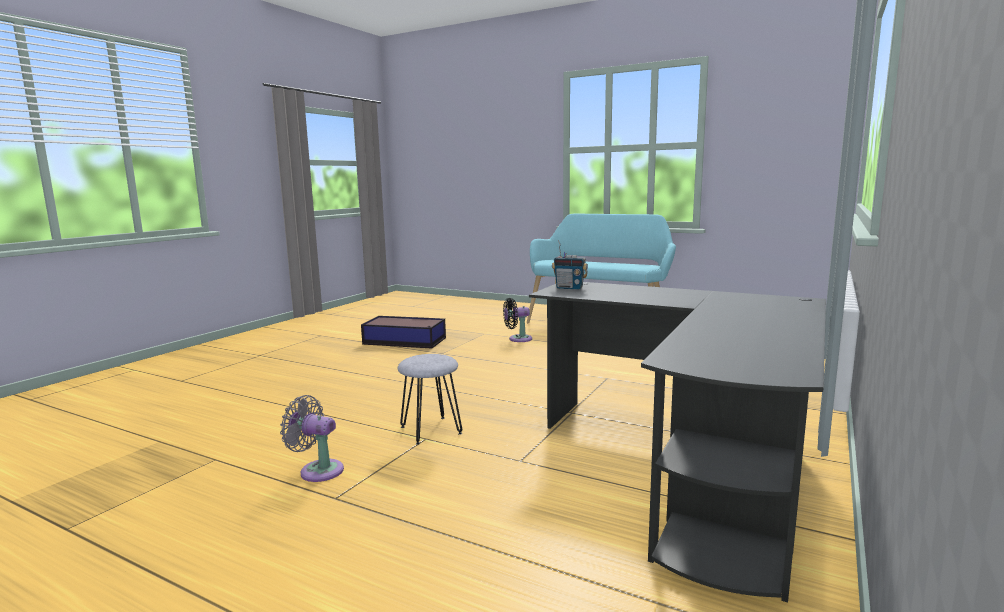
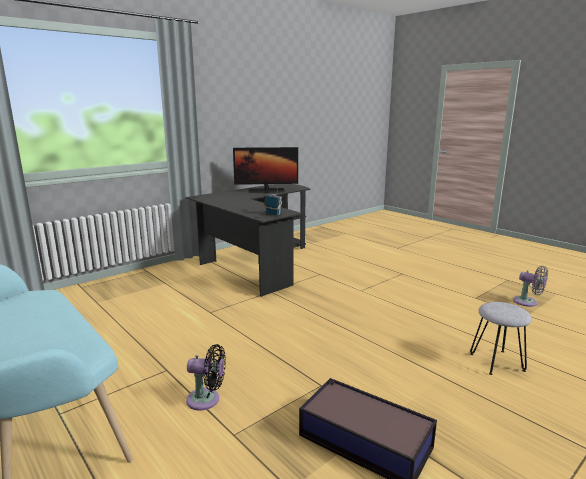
camera: 160 degrees left, 5 degrees up
(318, 470) = (415, 284): grey fan -> grey fan (528, 302)
(430, 430) = (357, 294): grey stool -> grey stool (497, 362)
(732, 333) = (266, 191): none -> monitor

